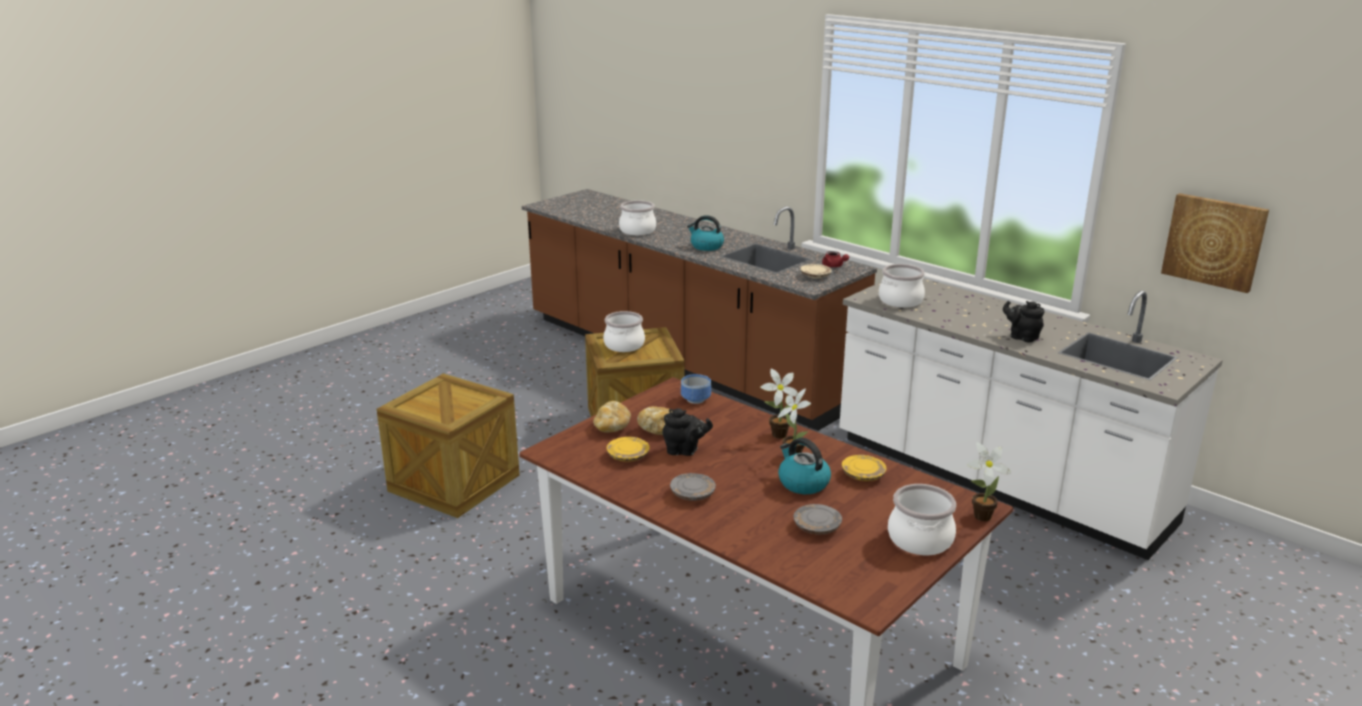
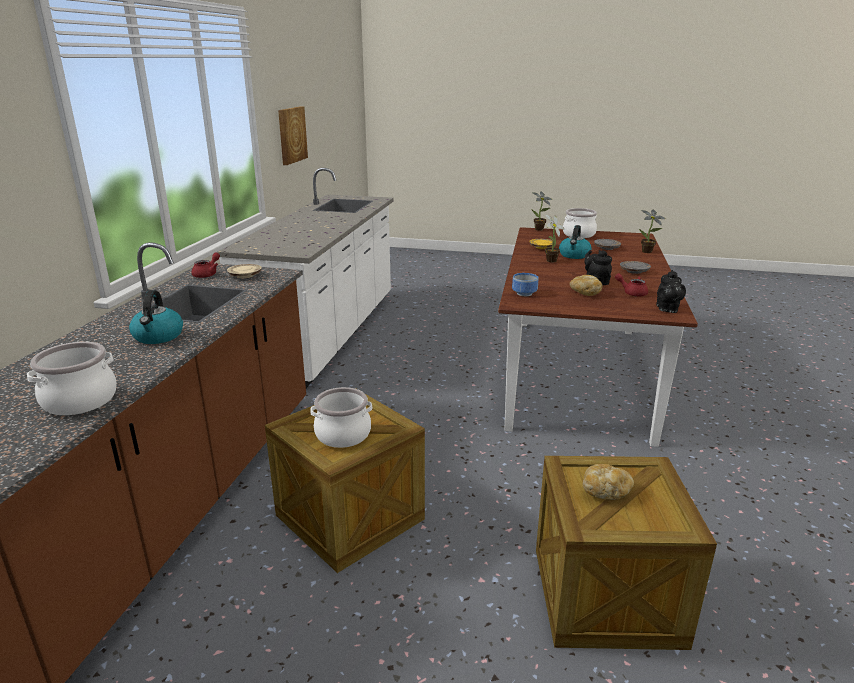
camera: 120 degrees left, 0 degrees up
(612, 427) = (610, 305): bread -> bread (605, 491)
(628, 456) = (632, 293): yellow plate -> red teapot
(776, 435) = (533, 267): potted plant -> potted plant (648, 252)
(901, 301) = (296, 244): cooking pot -> none
(1022, 337) = (338, 218): black teapot -> black teapot (667, 309)

